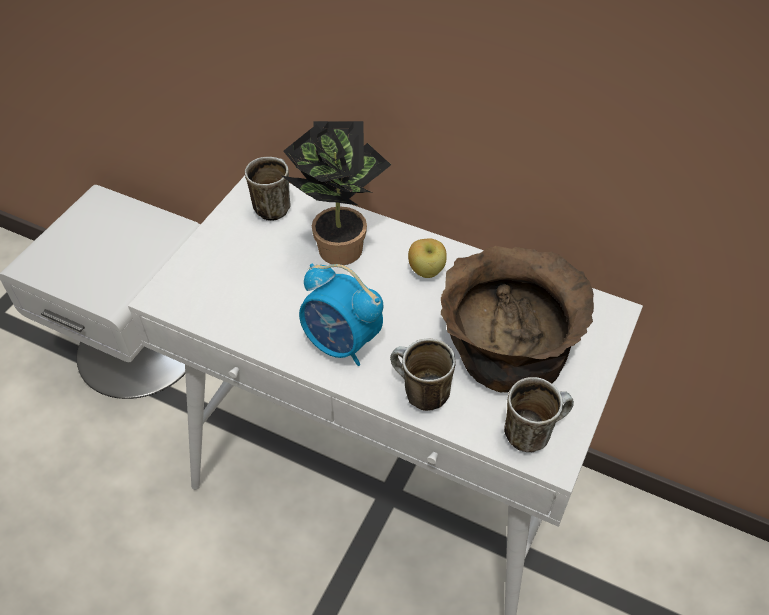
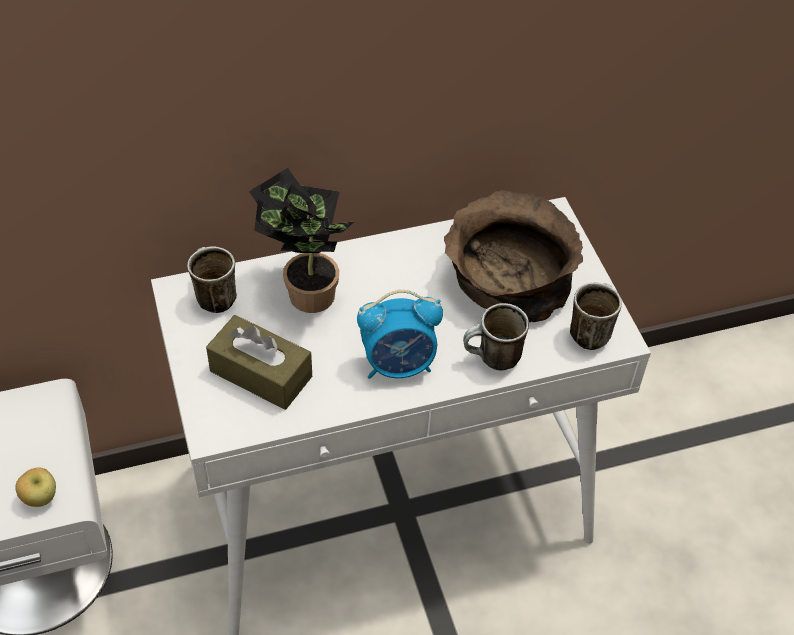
camera: 45 degrees left, 0 degrees up
(239, 280) = (261, 374): none -> brown tissue box
(426, 271) = (397, 269): apple -> apple (40, 498)

